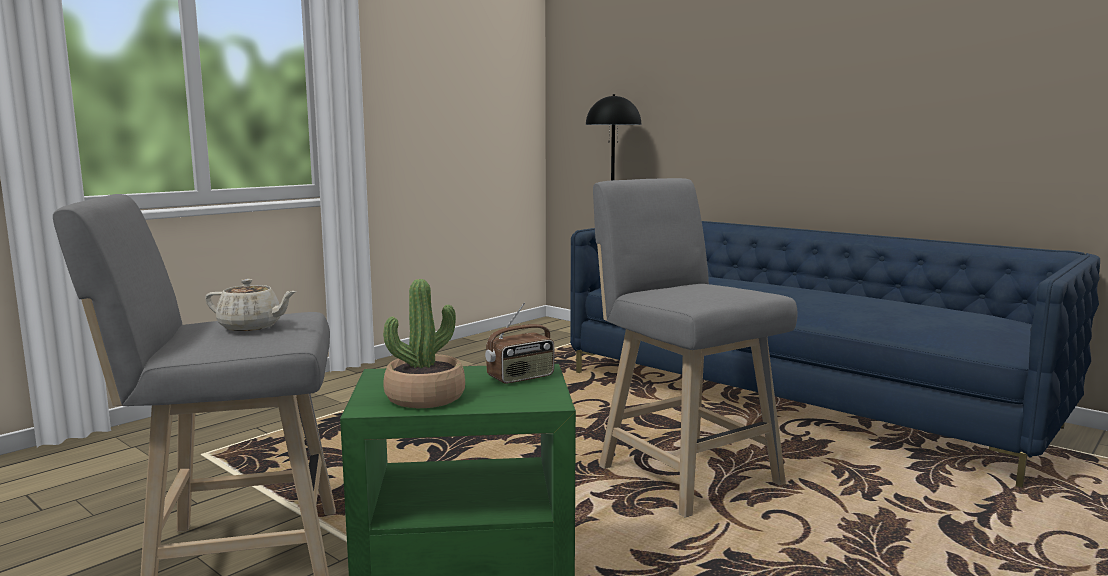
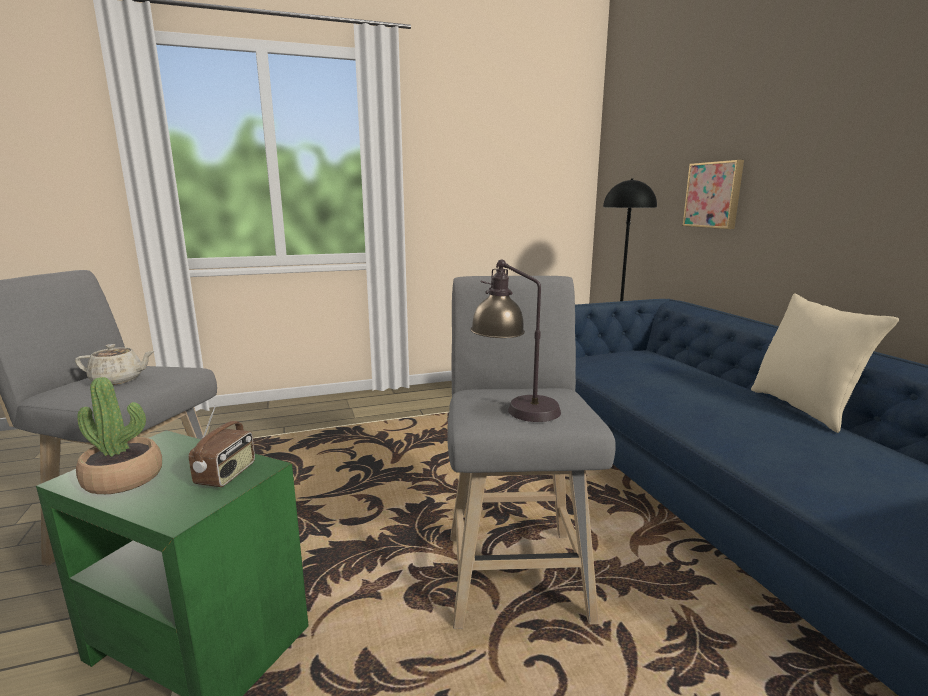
camera: 30 degrees right, 5 degrees up
(251, 327) = (118, 380): beige teapot -> beige teapot turned 45 degrees counterclockwise
(521, 378) = (227, 475): radio -> radio turned 75 degrees counterclockwise
(704, 111) = (714, 195): none -> picture
(705, 292) = (514, 407): none -> table lamp
(842, 290) = (804, 408): none -> beige pillow

